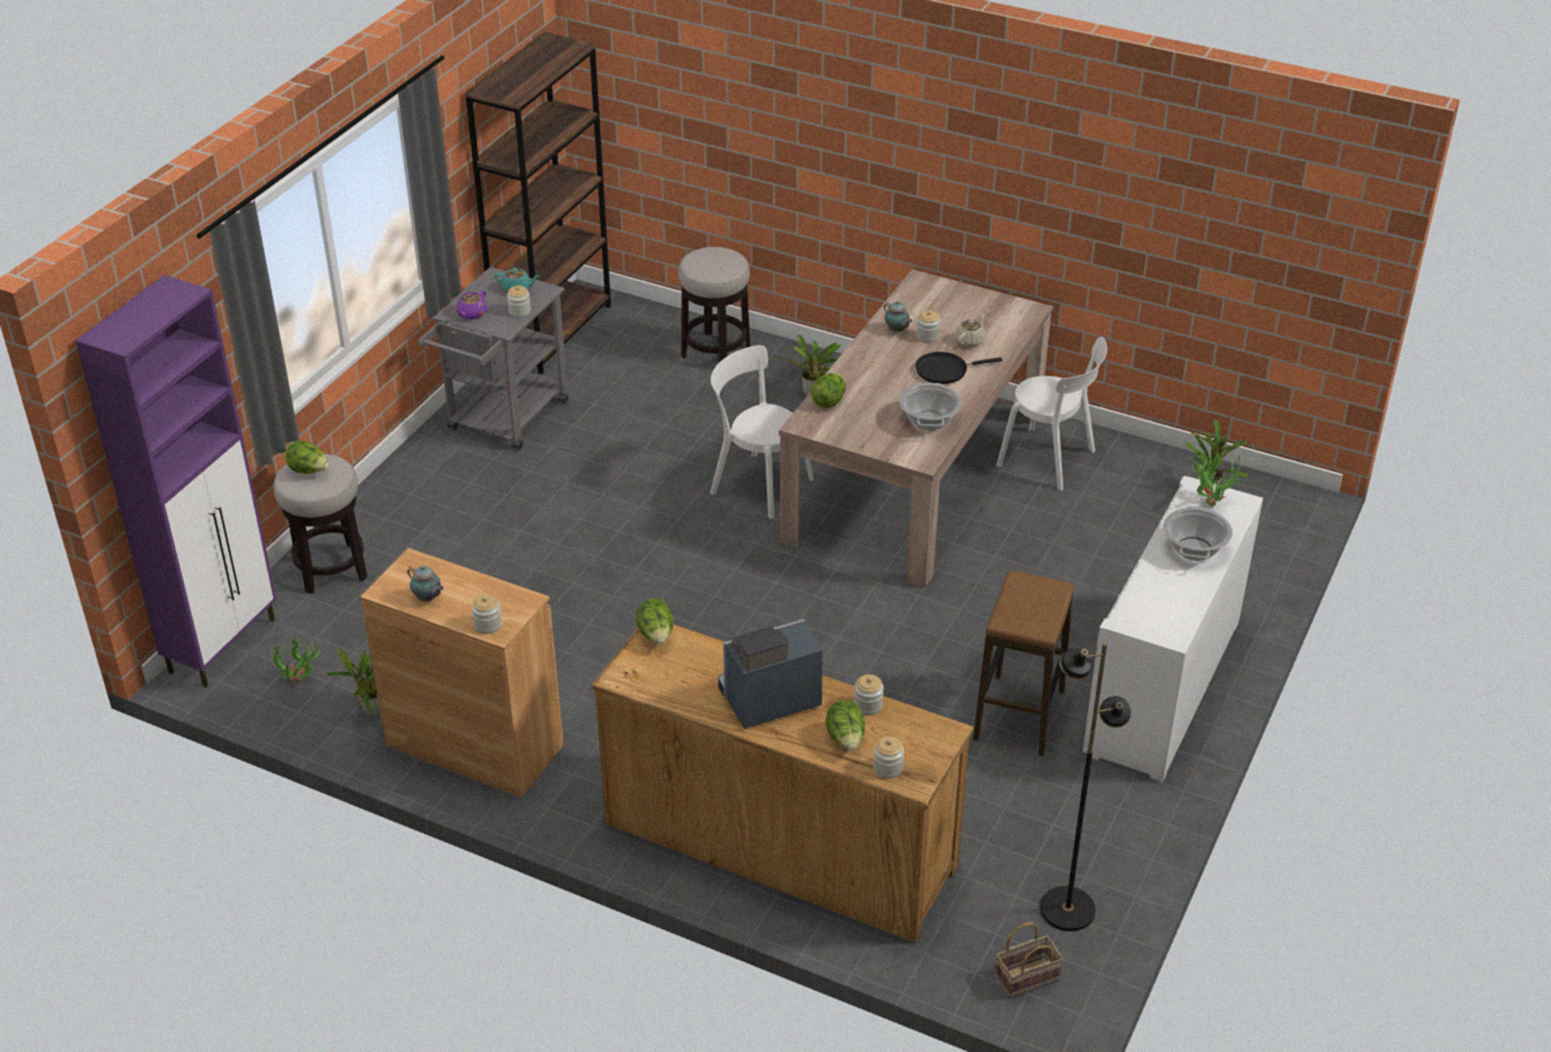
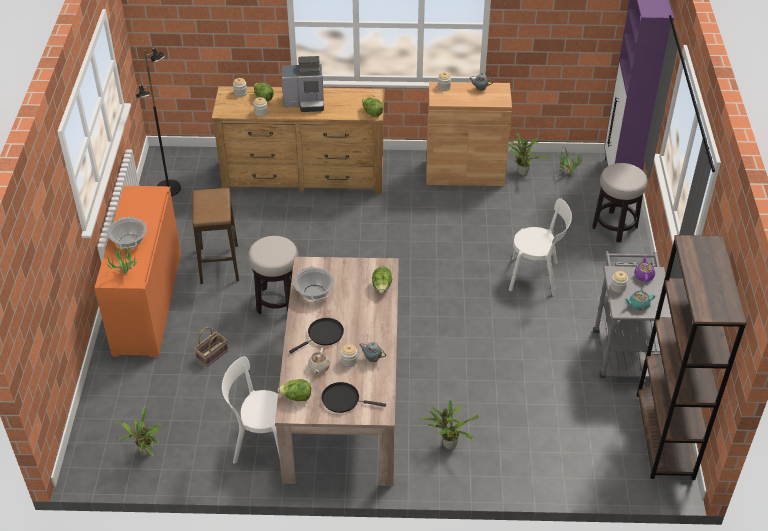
camera: 155 degrees right, 5 degrees up
(309, 471) = (628, 174): lettuce -> lettuce (296, 397)
(715, 351) = (541, 460): stool -> stool (277, 302)
(758, 484) = (436, 356): white chair -> white chair (536, 276)
(767, 700) = (305, 102): coffee machine -> coffee machine turned 45 degrees clockwise
(958, 304) = (343, 399): none -> black frying pan
(1027, 976) = (177, 161): basket -> basket (212, 356)
(1163, 687) = (148, 303): white cabinet -> orange cabinet

